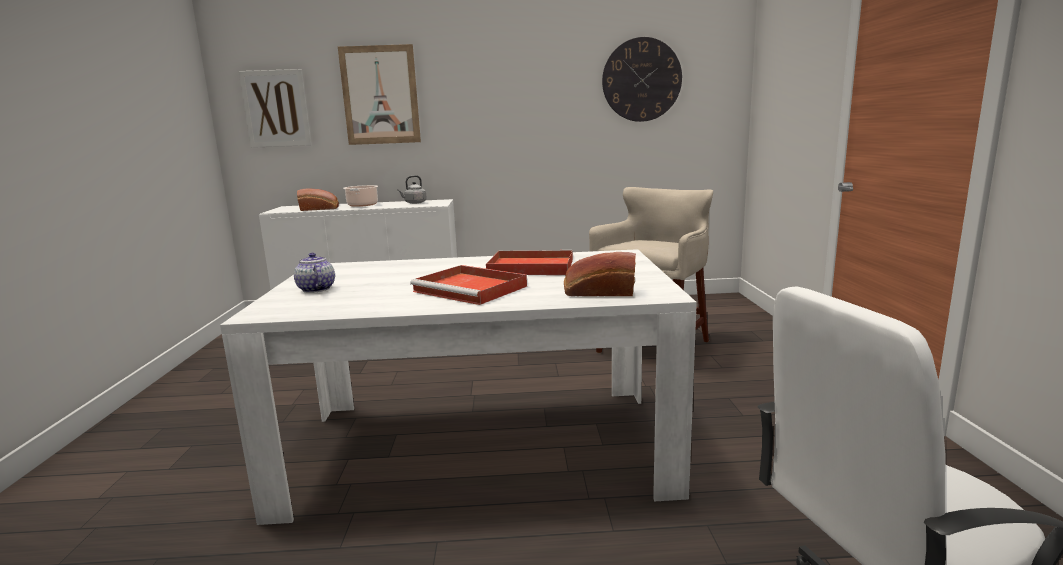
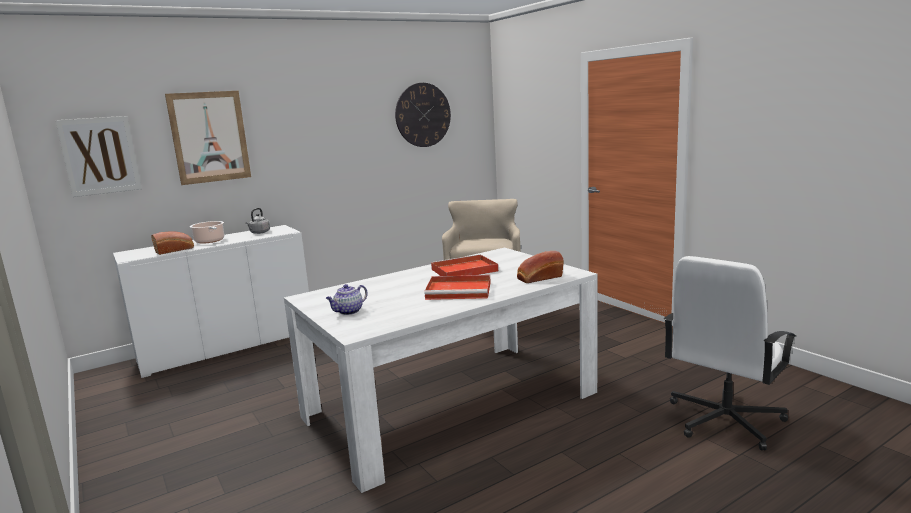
camera: 30 degrees left, 0 degrees up
(315, 289) = (348, 312): teapot -> teapot turned 75 degrees counterclockwise

